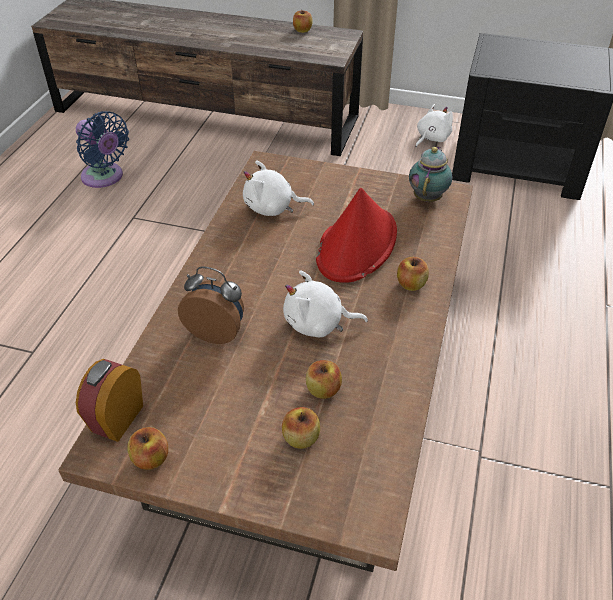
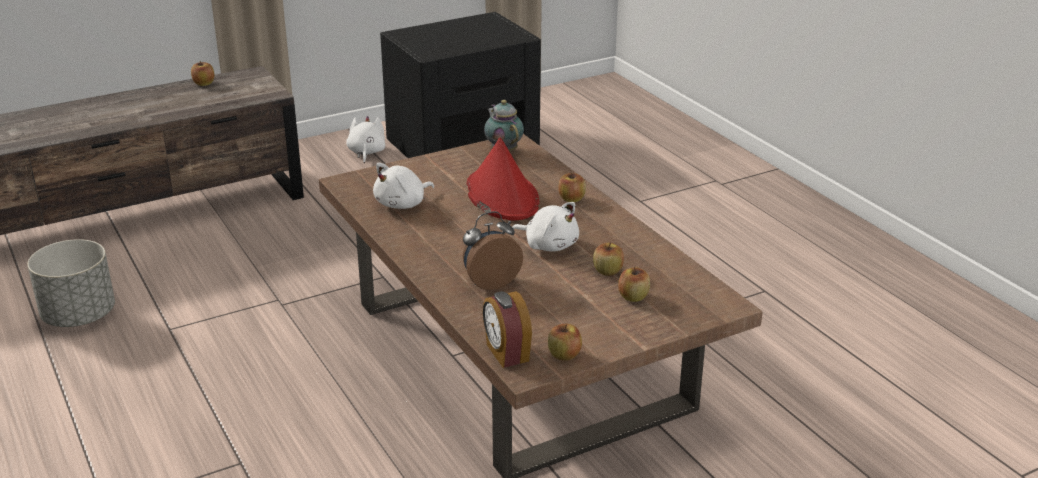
camera: 45 degrees left, 15 degrees down
(105, 177) = (79, 316): blue fan -> grey planter
(318, 324) = (549, 245): white plush toy -> white plush toy turned 105 degrees counterclockwise

